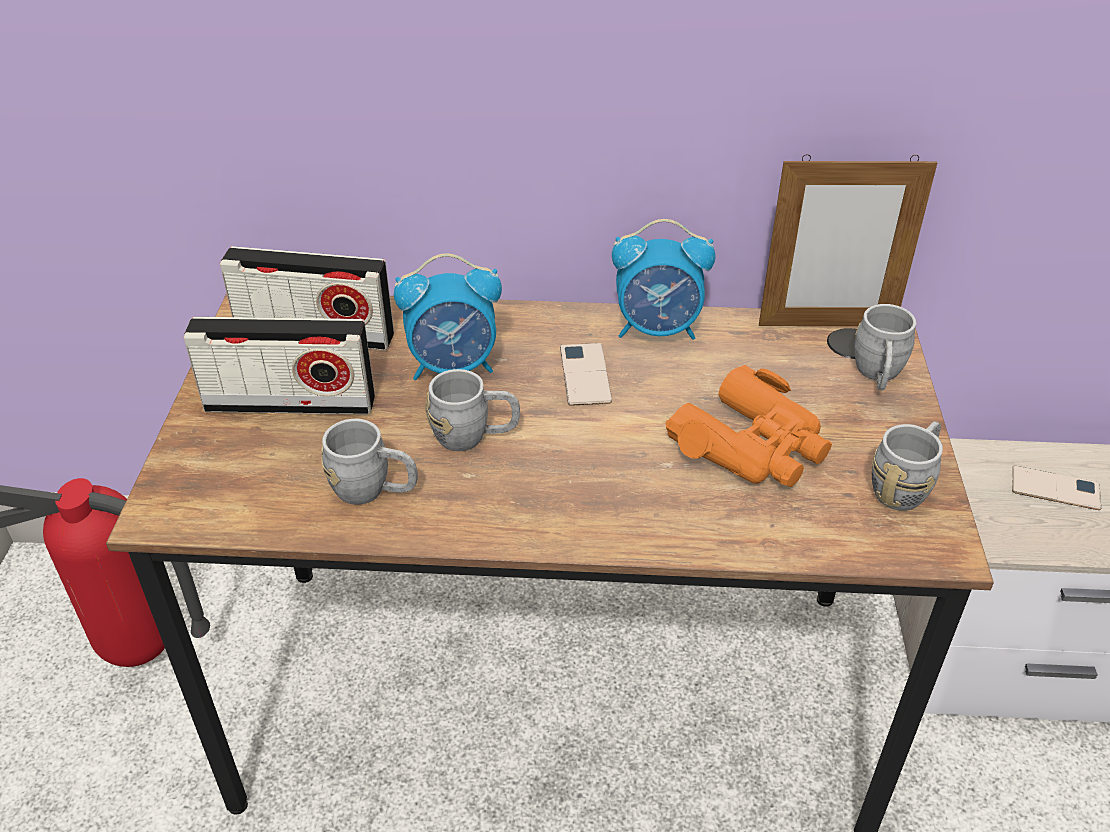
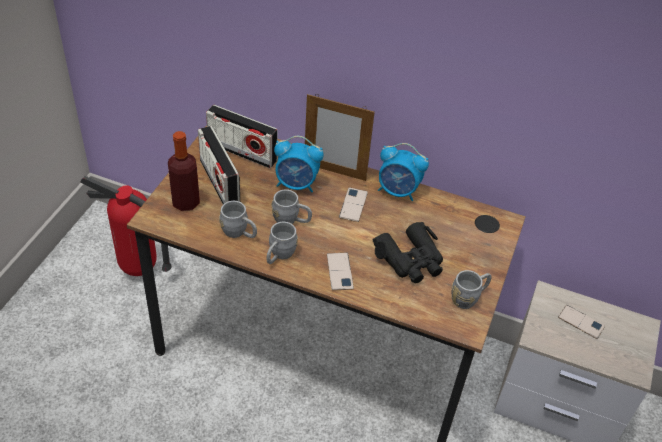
camera: 15 degrees right, 5 degrees up
(230, 460) = (185, 202): none -> bottle
(290, 403) = (219, 182): radio -> radio turned 45 degrees clockwise
(623, 509) = (339, 271): none -> phone
(752, 446) = (411, 260): orange binoculars -> black binoculars
(827, 325) = (479, 211): picture frame -> picture frame (334, 171)
(877, 376) = (488, 243): grey mug -> grey mug (279, 255)

